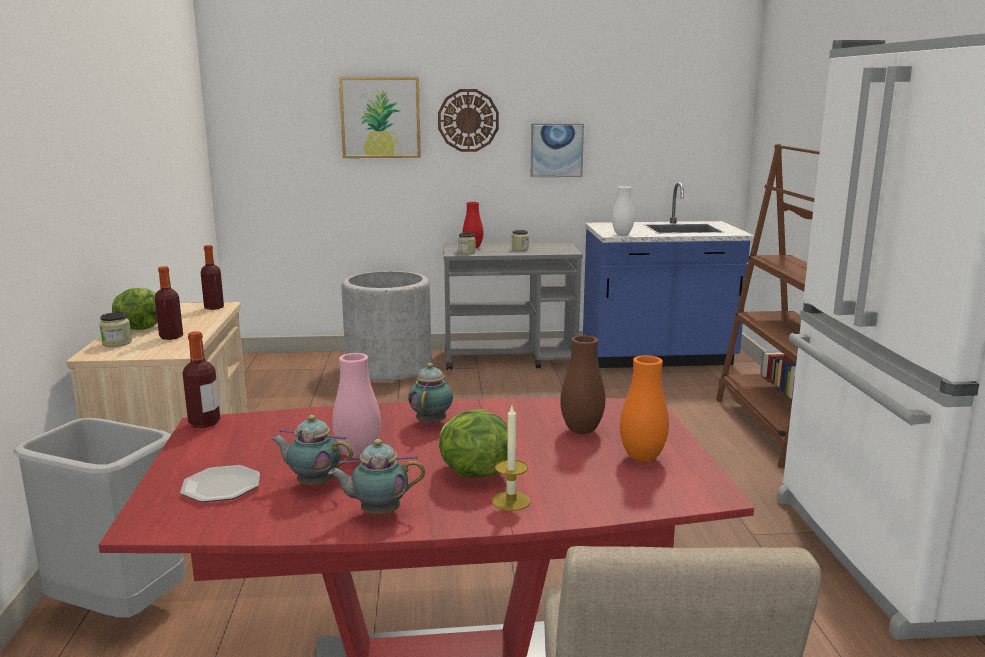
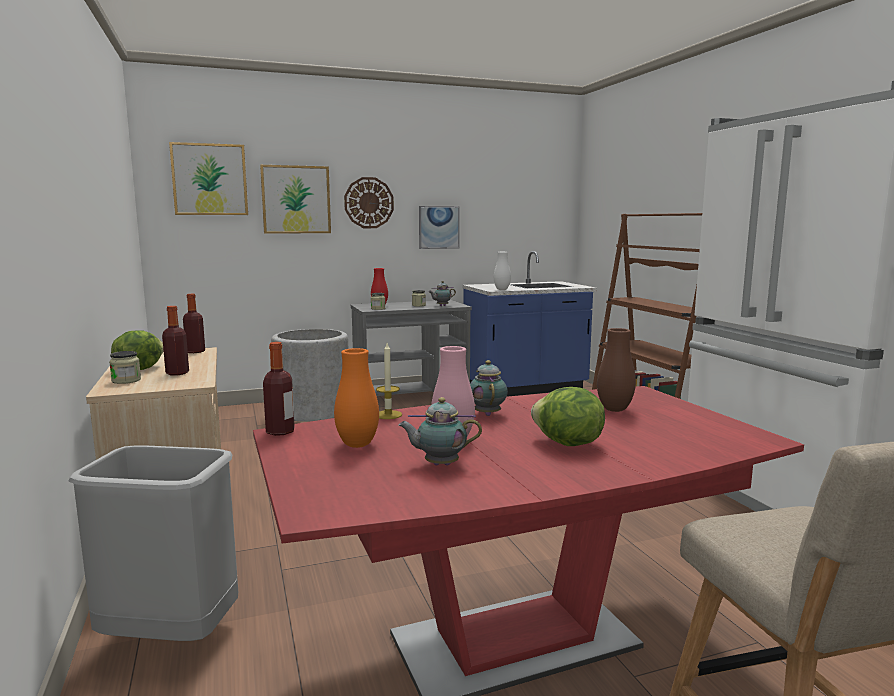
camera: 15 degrees left, 5 degrees down
(222, 486) = (355, 475): plate -> none
(283, 96) = (209, 179): none -> picture
(377, 513) = (523, 479): teapot -> teapot (441, 306)
(511, 501) = (622, 459): candle -> candle (388, 415)
(642, 458) = (683, 422): orange vase -> orange vase (357, 444)

